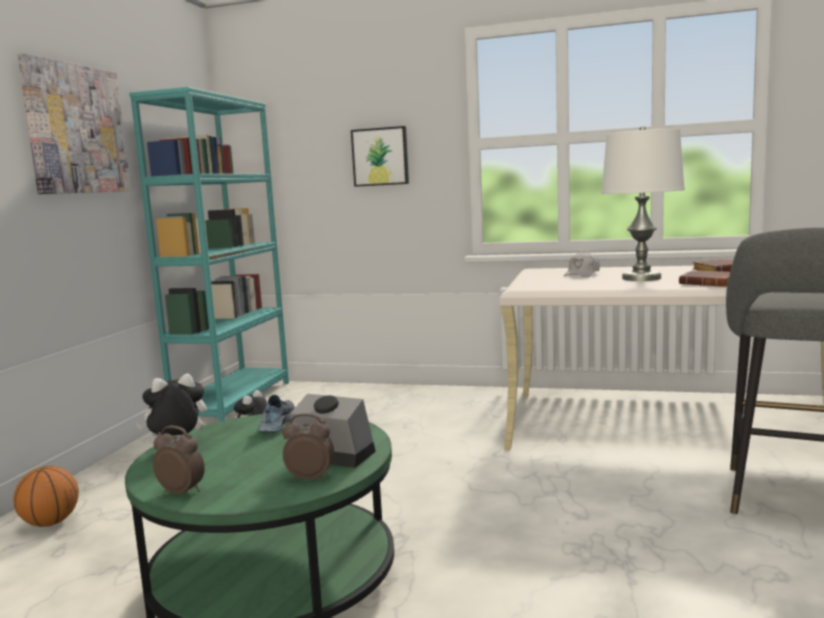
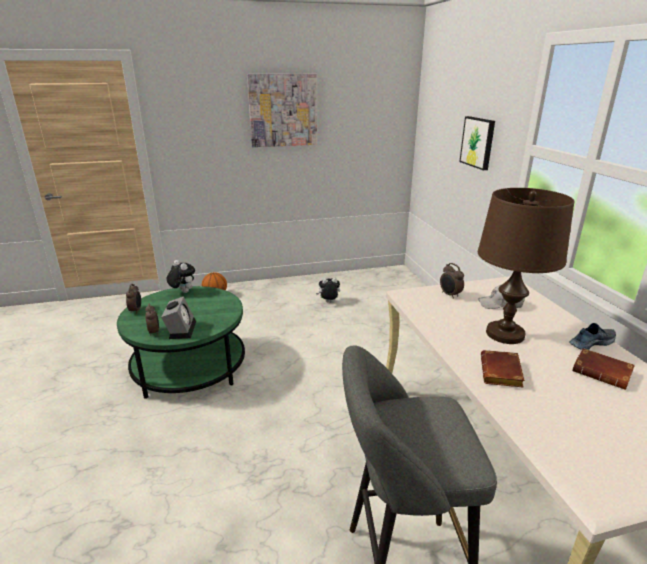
camera: 60 degrees right, 15 degrees up
(234, 401) = (370, 276): turquoise bookcase -> none
(276, 424) = (218, 302): shoe -> shoe (590, 343)
(545, 281) = (449, 295): none -> alarm clock
(641, 278) = (505, 334): white table lamp -> brown table lamp

